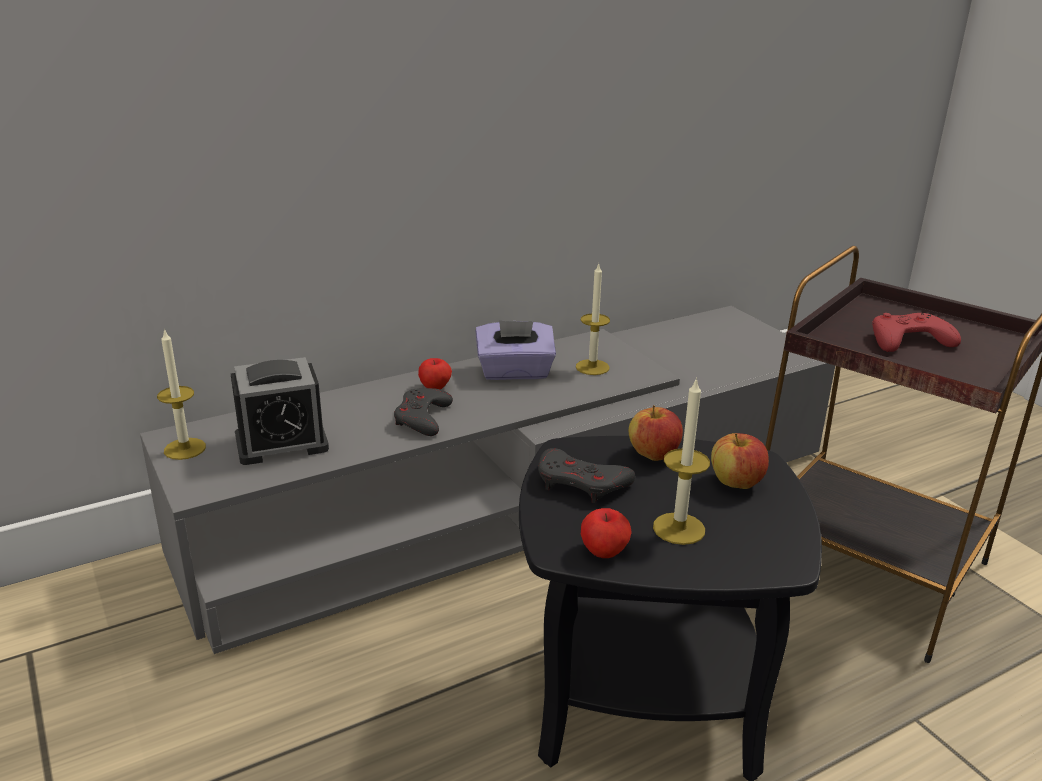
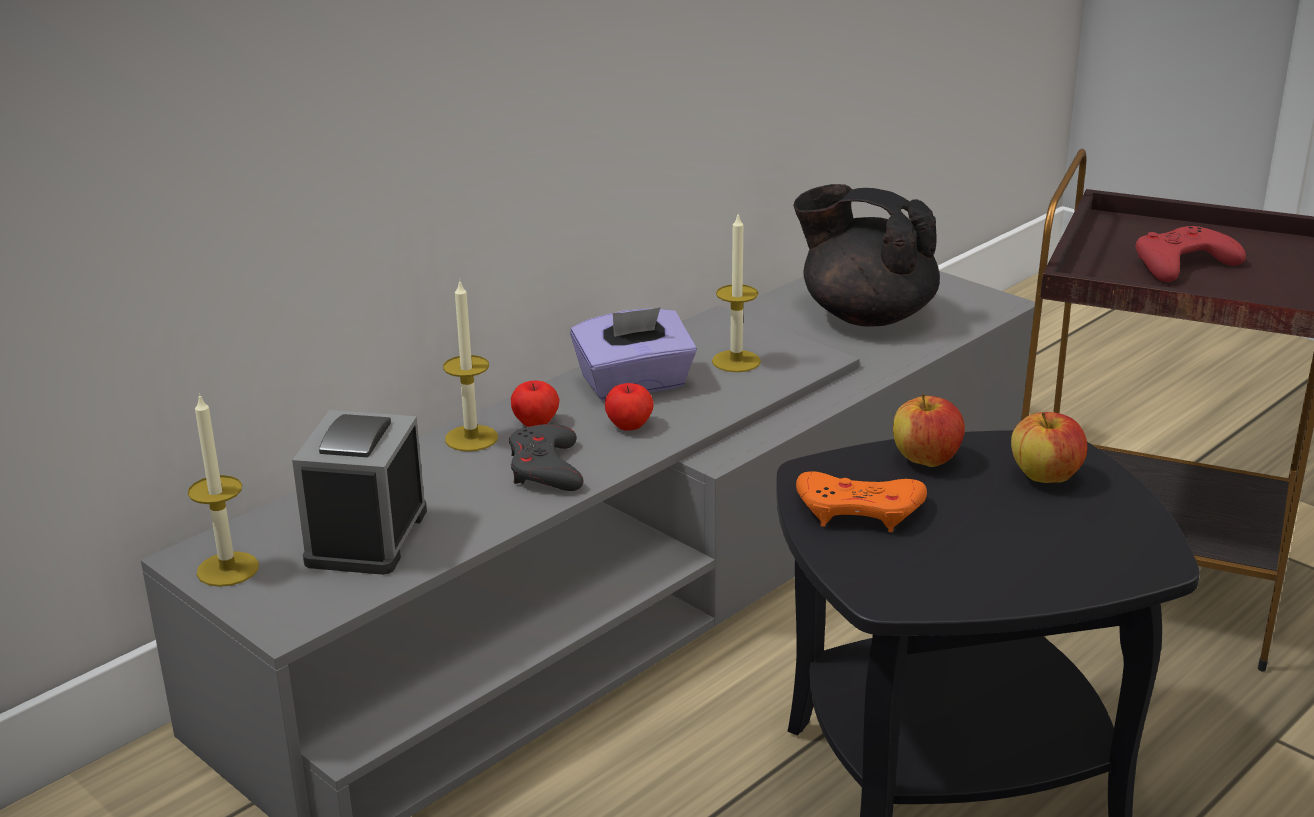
camera: 15 degrees left, 0 degrees up
(281, 443) = (367, 536): alarm clock -> alarm clock turned 135 degrees clockwise
(581, 483) = (859, 510): grey game controller -> orange game controller
(604, 551) = (940, 587): apple -> apple (629, 426)
(679, 528) = (1010, 544): candle -> candle (471, 438)
(703, 350) = (865, 315): none -> black teapot

